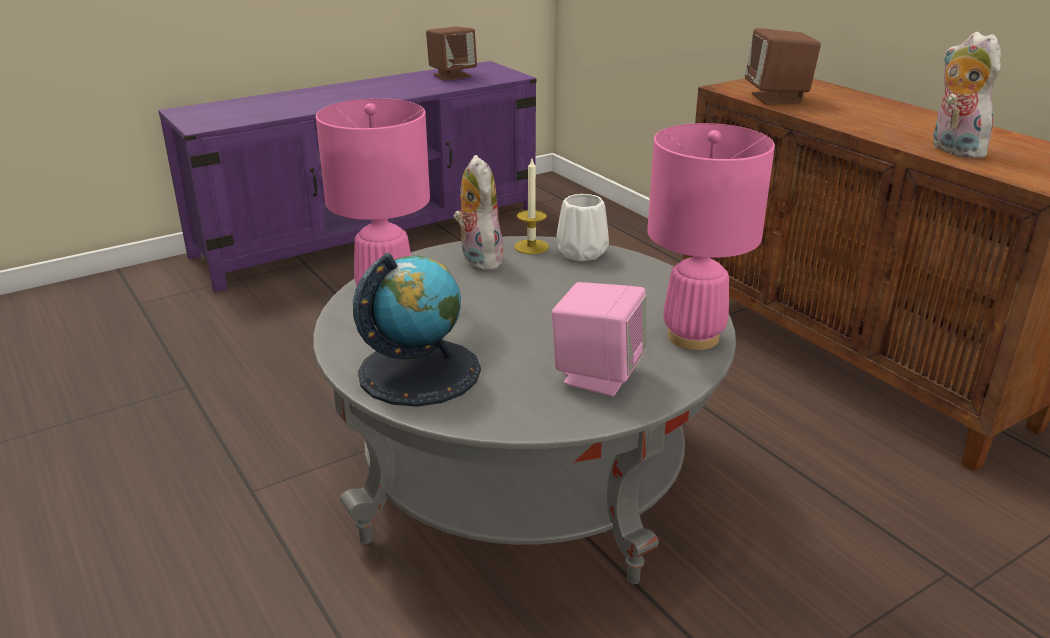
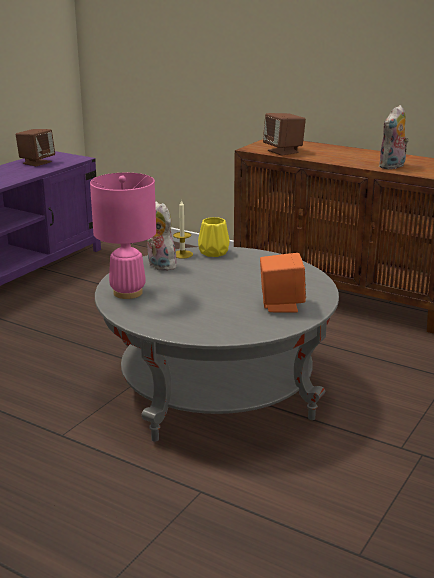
camera: 25 degrees left, 5 degrees down
(419, 371) = (189, 322): globe -> none
(580, 252) = (212, 252): white vase -> yellow vase
(597, 375) = (281, 305): pink speaker -> orange speaker
(693, 337) = (310, 280): pink table lamp -> none
(952, 150) = (392, 166): plush toy -> plush toy turned 90 degrees counterclockwise

